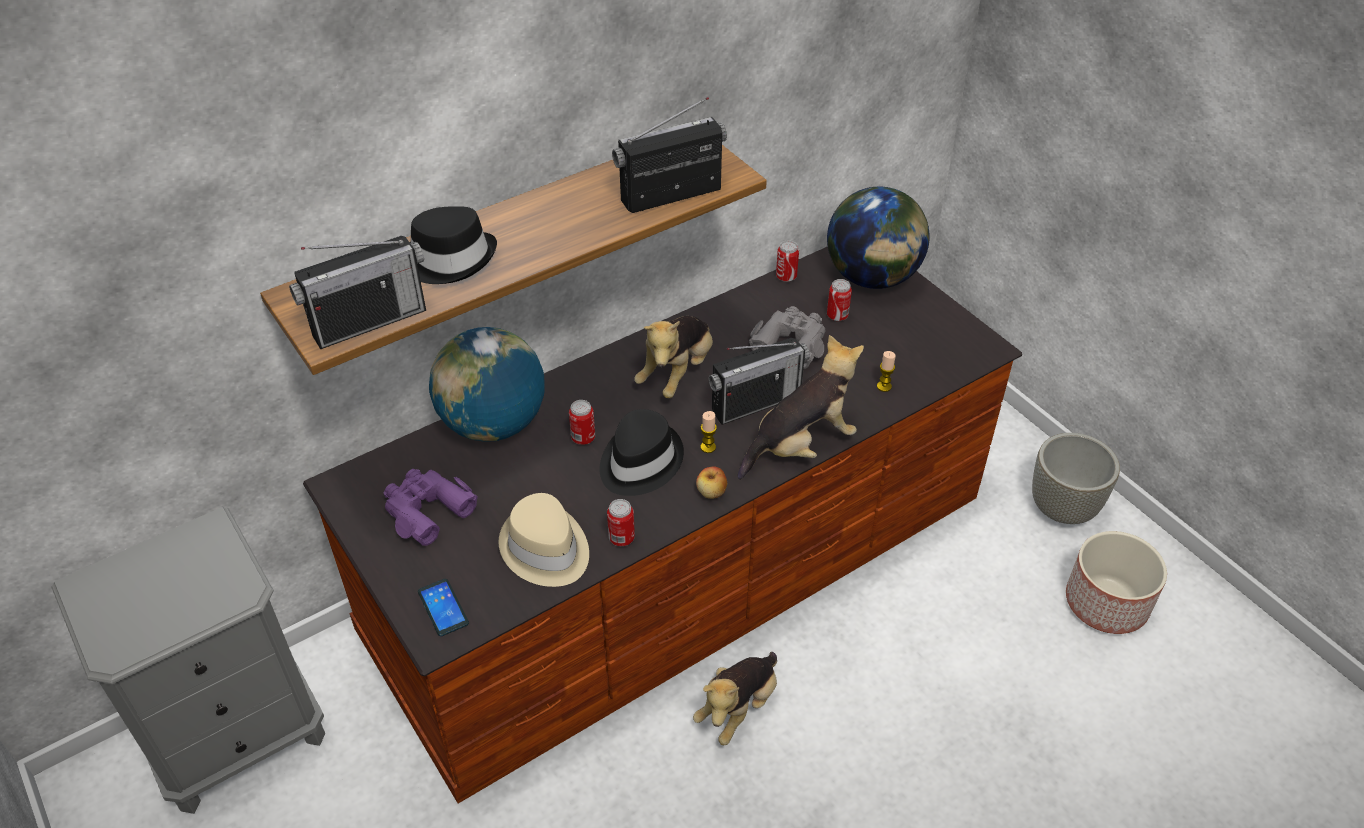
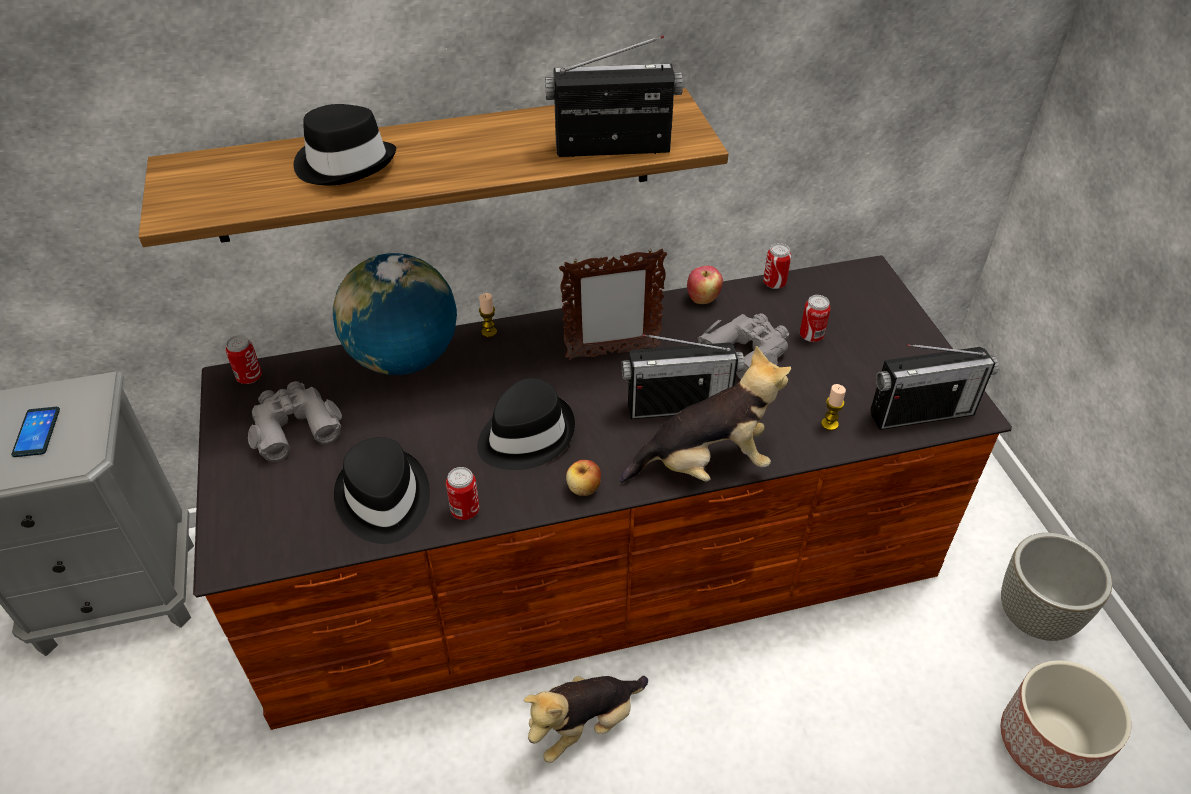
camera: 20 degrees right, 0 degrees up
(369, 322) = (224, 206): radio -> radio (921, 413)
(426, 510) = (294, 426): purple binoculars -> grey binoculars
(443, 608) = (252, 530): phone -> phone (36, 432)
(545, 549) = (382, 500): beige hat -> black hat
(583, 438) = (482, 395): can -> can (249, 377)
(677, 372) = (611, 353): plush toy -> picture frame
(708, 447) = (604, 439): candle -> candle (489, 332)
(732, 305) = (702, 299): none -> apple
(872, 277) = (869, 305): globe -> none

